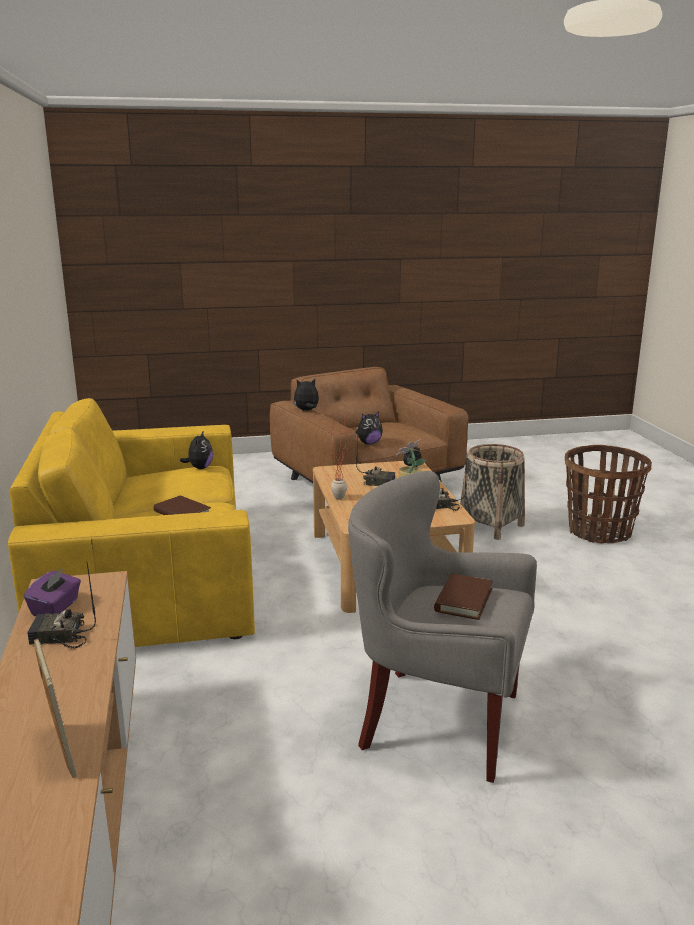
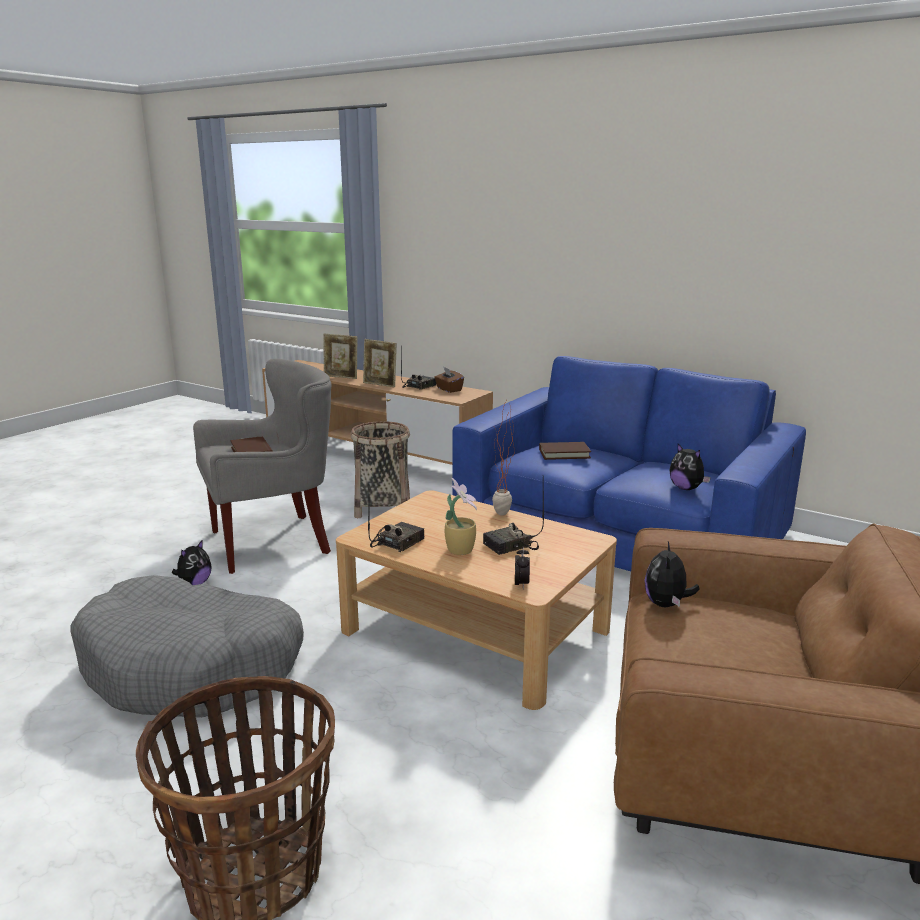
camera: 135 degrees right, 0 degrees up
(56, 607) = (448, 389): purple tissue box -> brown tissue box
(83, 674) = (380, 385): none -> picture frame
(148, 574) = (622, 531): yellow sofa -> blue sofa
(306, 410) = (787, 547): plush toy -> plush toy (194, 584)
(491, 525) = (446, 773): basket -> basket (382, 508)
(593, 620) = (192, 667): none -> grey dog bed

